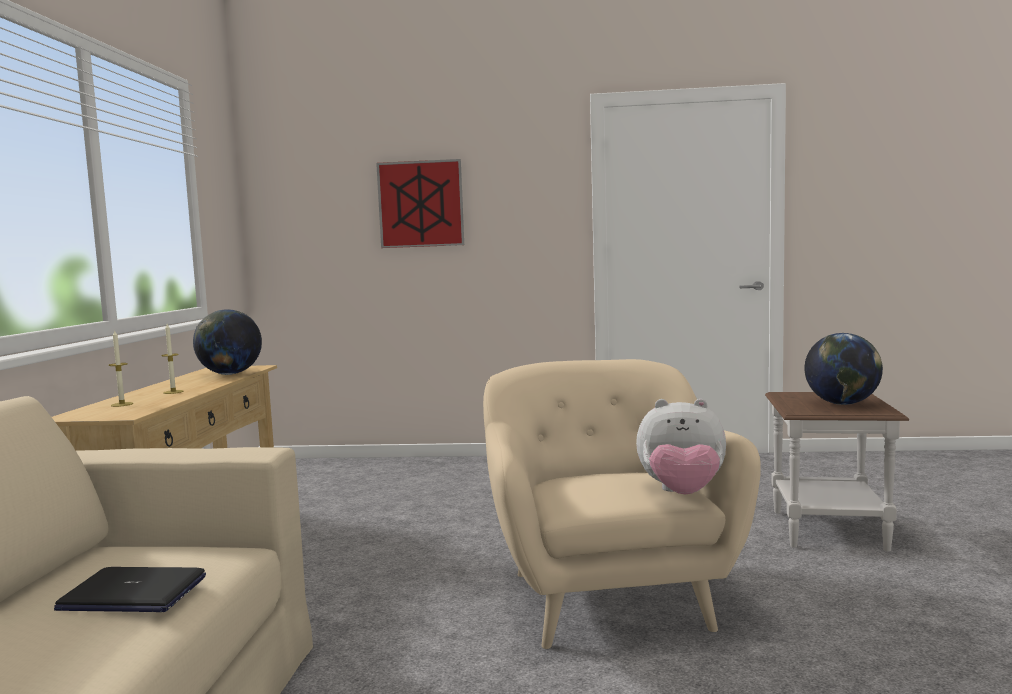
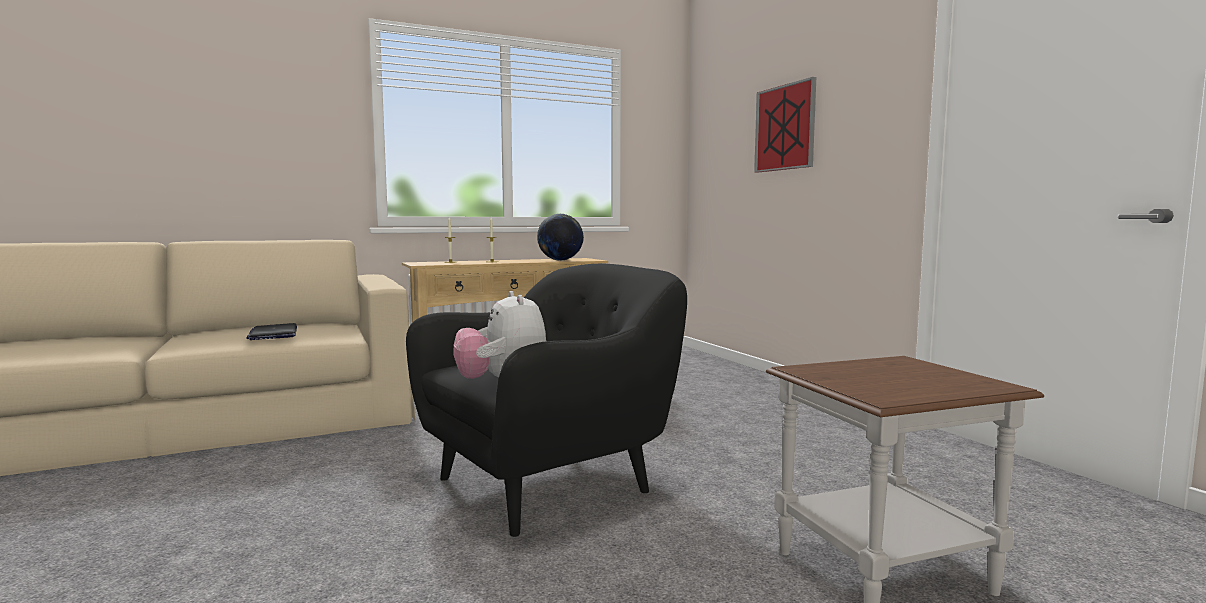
camera: 60 degrees right, 0 degrees up
(607, 596) = (549, 483): beige armchair -> black armchair
(842, 404) = (891, 381): globe -> none

